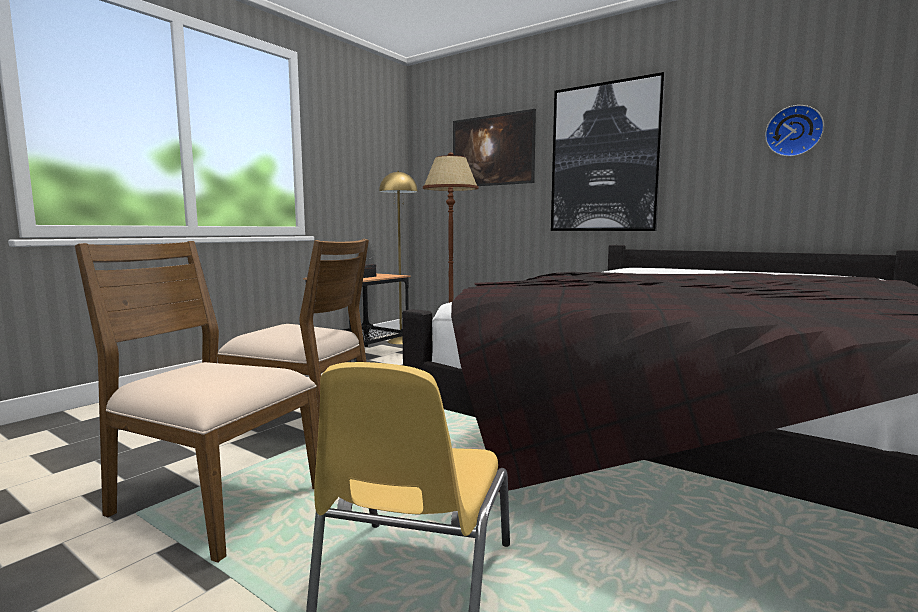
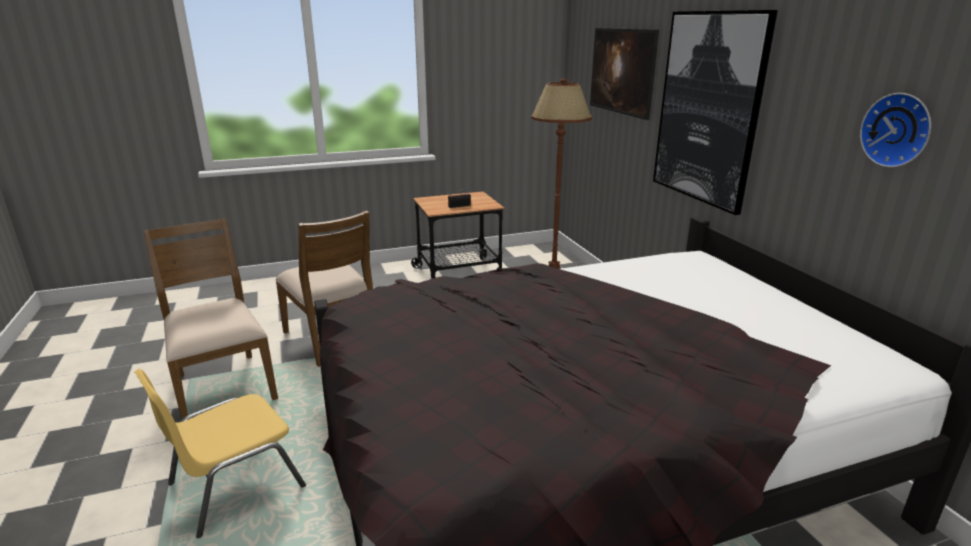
camera: 35 degrees right, 15 degrees up
(401, 341) = (521, 258): yellow floor lamp -> none

